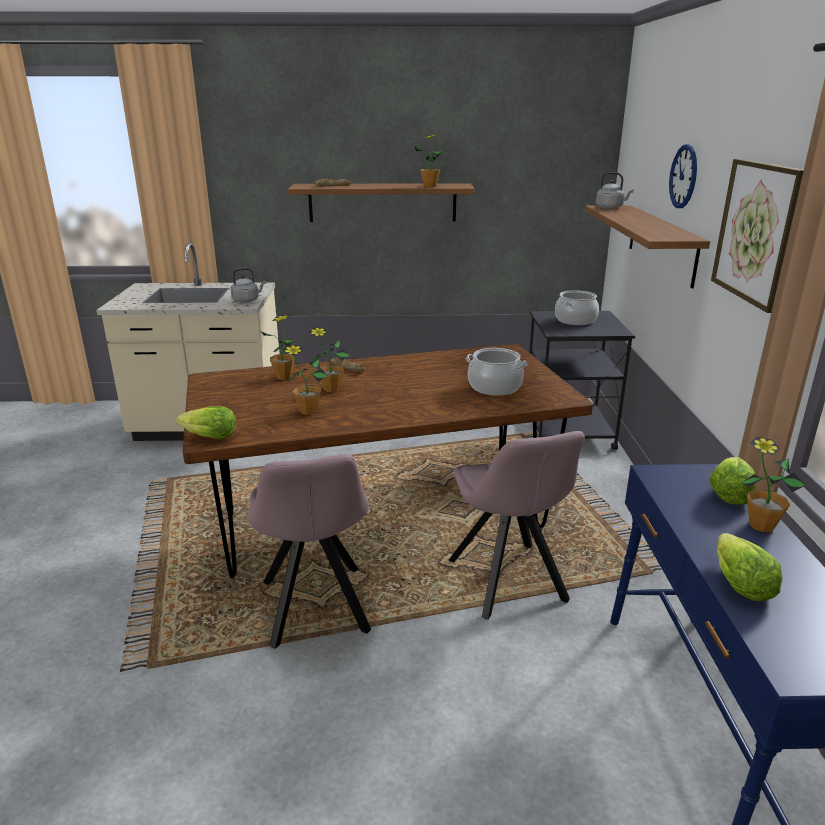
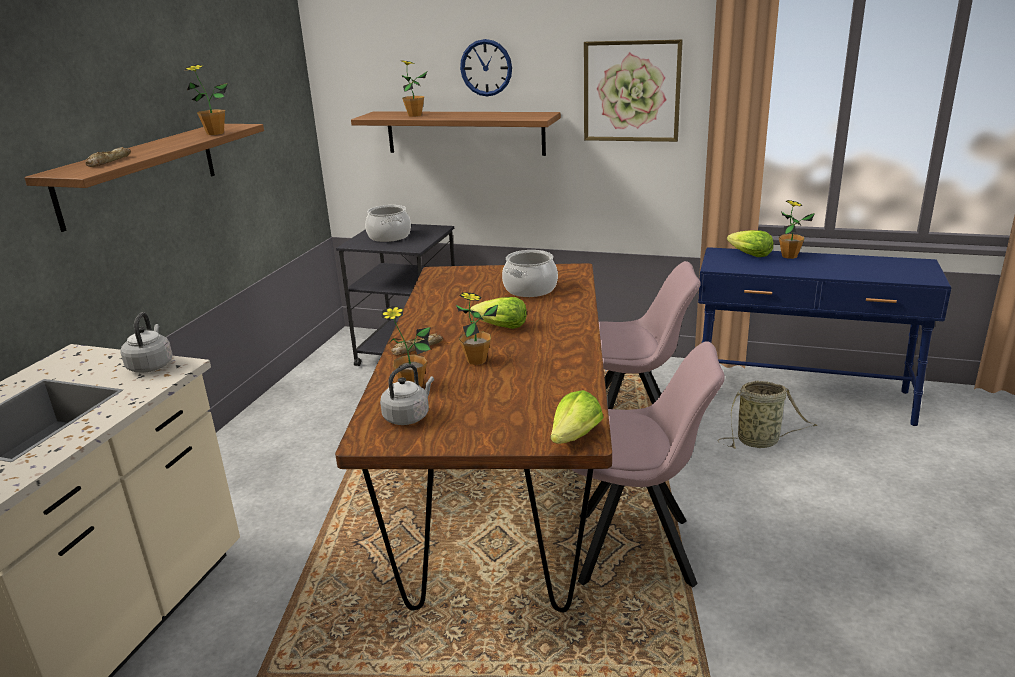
camera: 70 degrees left, 0 degrees up
(308, 411) = (532, 376): potted plant -> potted plant (414, 115)
(553, 685) = (760, 441): none -> basket
(610, 207) = (379, 115): grey kettle -> grey kettle (408, 416)
(739, 583) = (853, 273): lettuce -> lettuce (501, 327)

